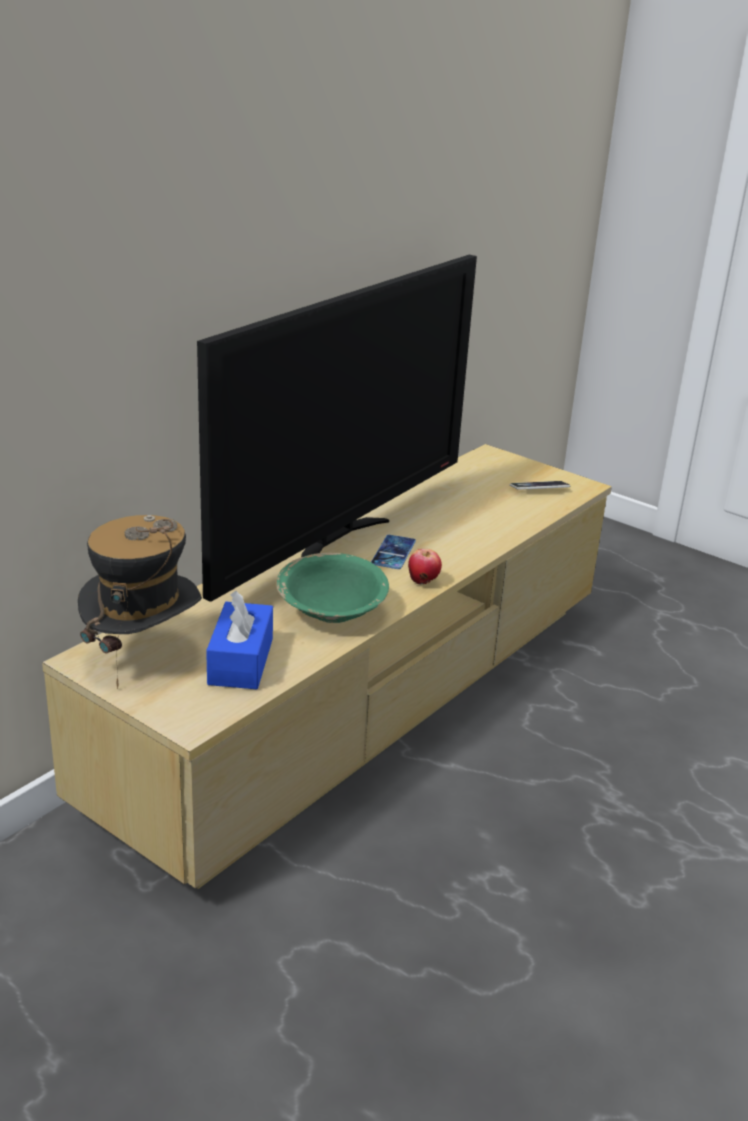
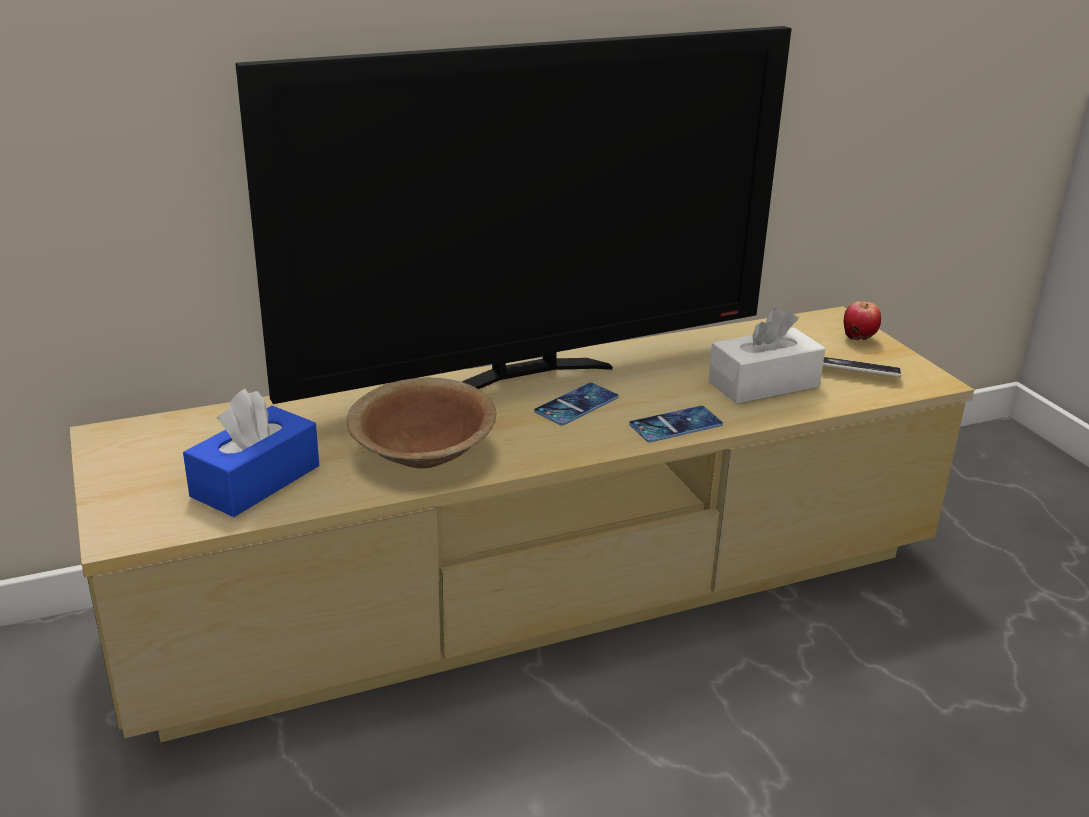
camera: 30 degrees right, 0 degrees up
(142, 655) = (167, 446): hat -> none
(331, 611) = (423, 453): green bowl -> brown bowl
(423, 582) = (573, 447): apple -> apple (859, 339)
(469, 551) = (675, 425): none -> phone
(492, 510) = (763, 384): none -> white tissue box

